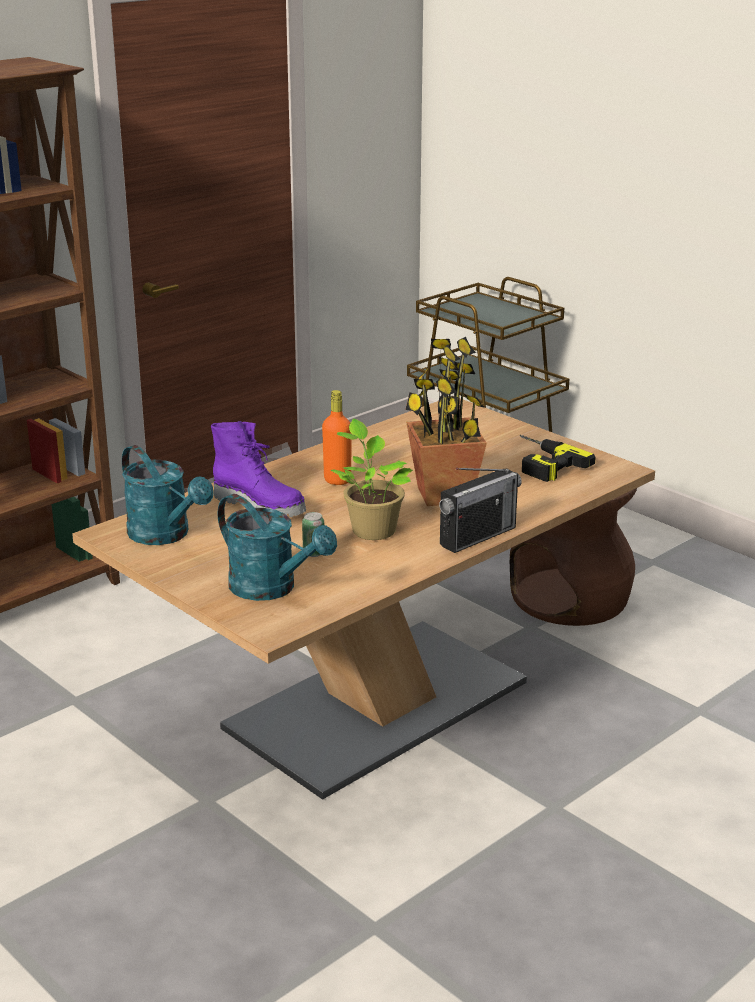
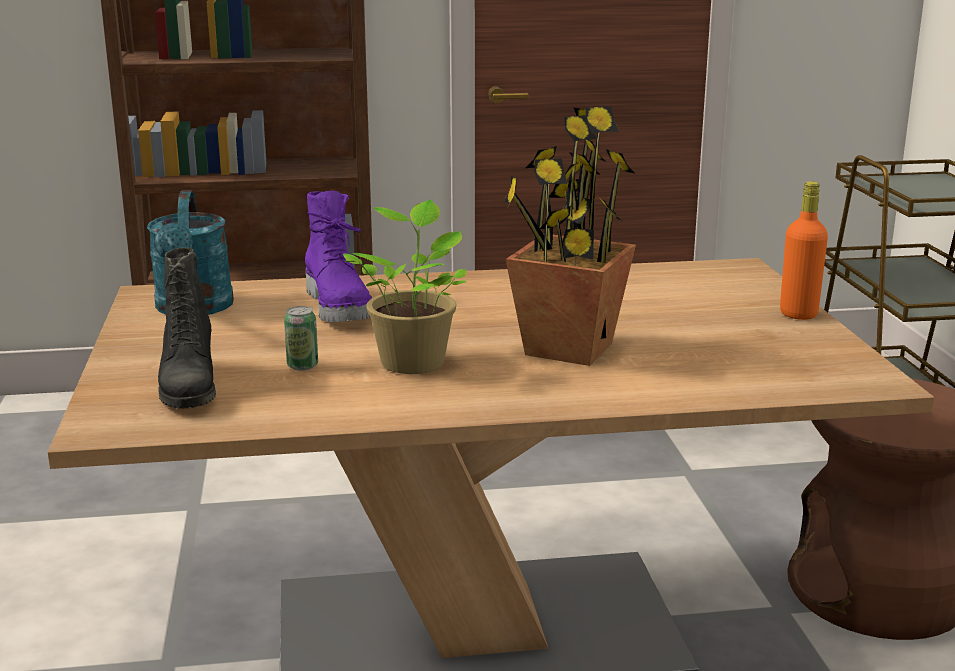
camera: 35 degrees right, 5 degrees down
(272, 589) = (188, 387): turquoise watering can -> black boot
(337, 480) = (467, 304): orange bottle -> orange bottle (798, 314)
(477, 536) = (530, 404): radio -> none
(539, 463) = (760, 346): power drill -> none

